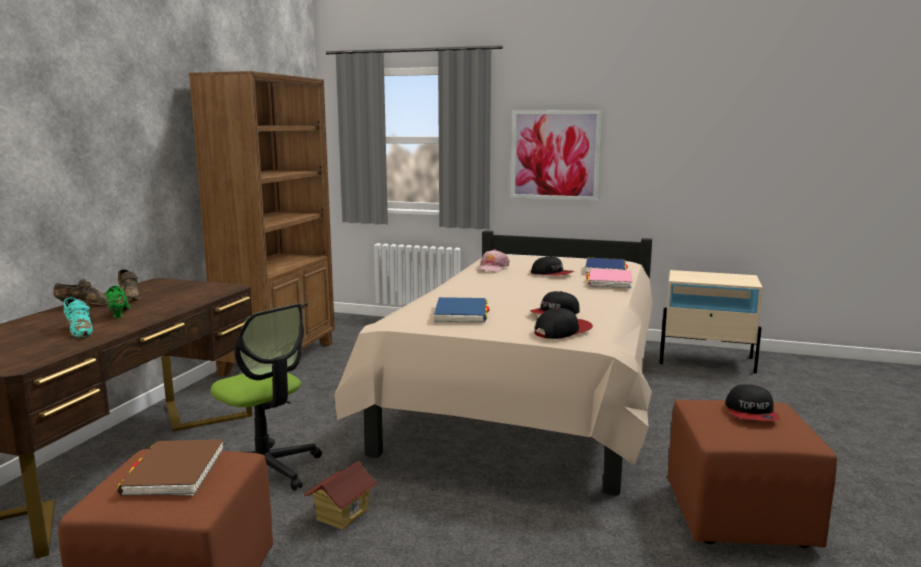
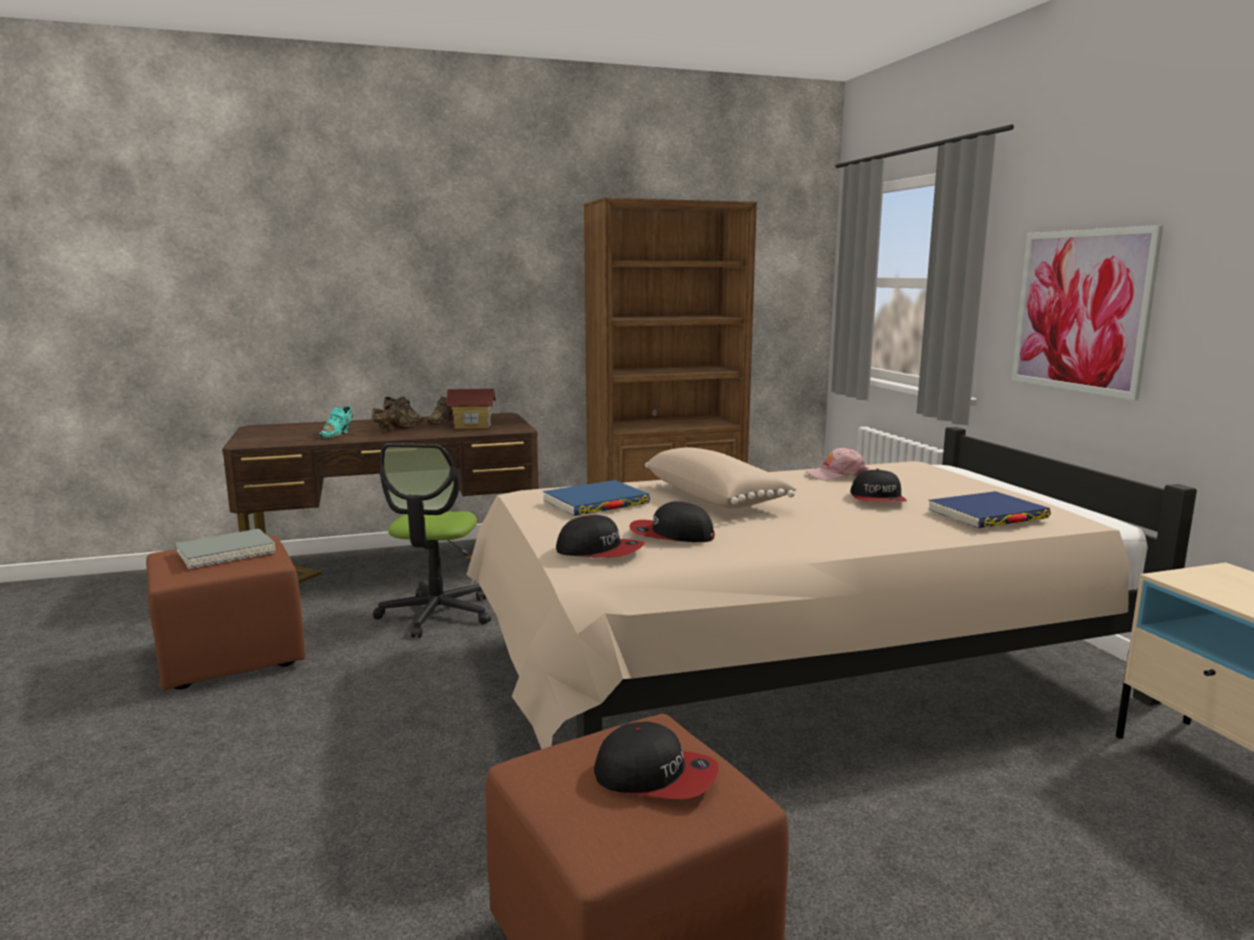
camera: 55 degrees right, 0 degrees up
(118, 314) = (393, 430): green shoe -> brown shoe
(174, 472) = (226, 552): brown book -> grey book
(342, 514) = (388, 671): toy house -> toy house (472, 426)
(497, 293) = (716, 498): none -> beige pillow
(609, 282) = (914, 529): pink book -> none
(751, 413) = (656, 776): cap -> cap turned 135 degrees counterclockwise

